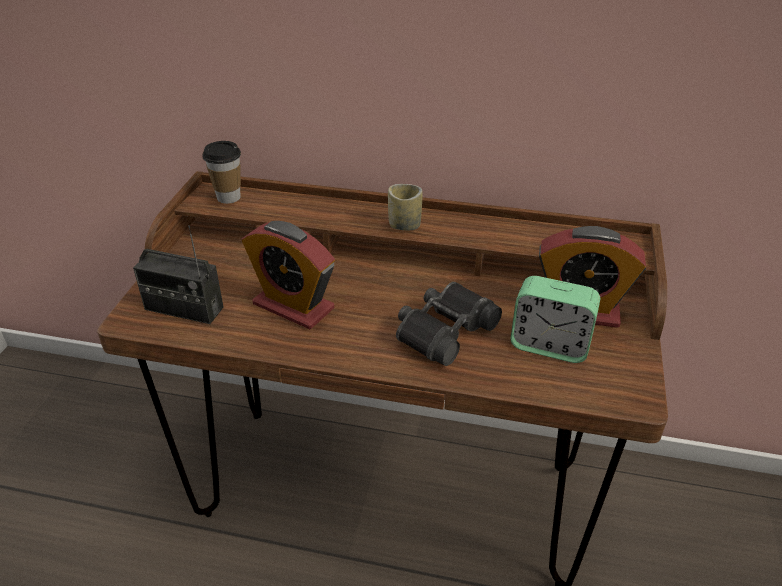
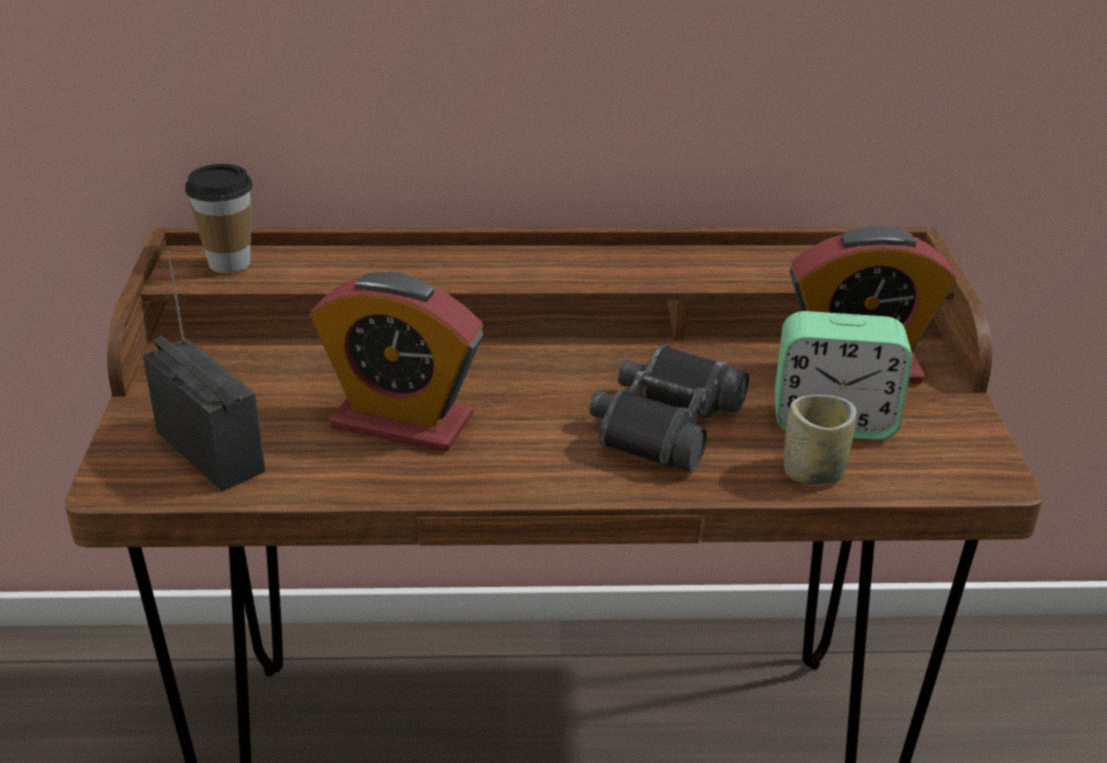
camera: 15 degrees left, 5 degrees down
(183, 309) = (210, 451): radio -> radio turned 135 degrees counterclockwise
(404, 225) = (549, 271): cup -> cup (813, 472)

